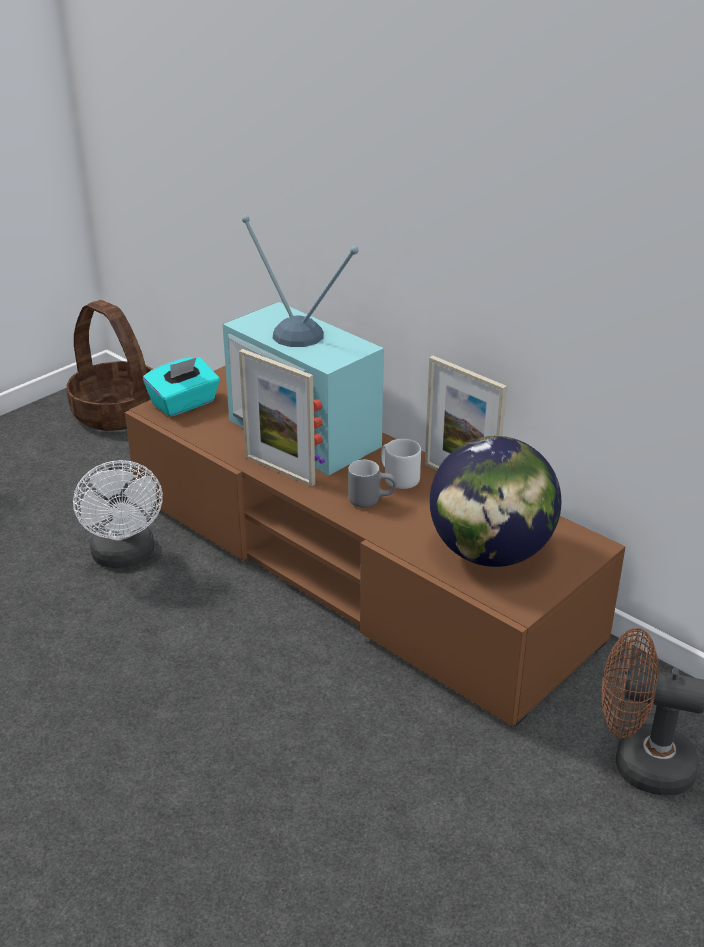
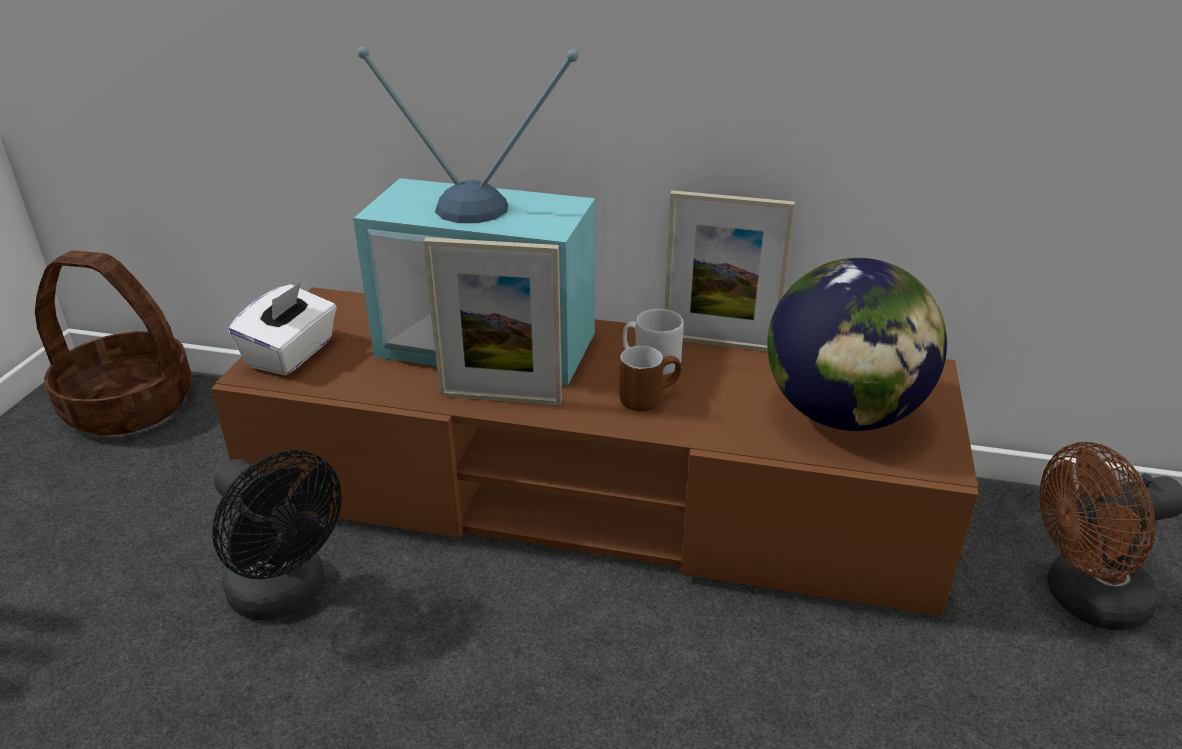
camera: 30 degrees left, 0 degrees up
(125, 557) = (287, 594): white fan -> black fan
(184, 404) = (292, 354): turquoise tissue box -> white tissue box
(371, 499) = (647, 397): grey mug -> brown mug

